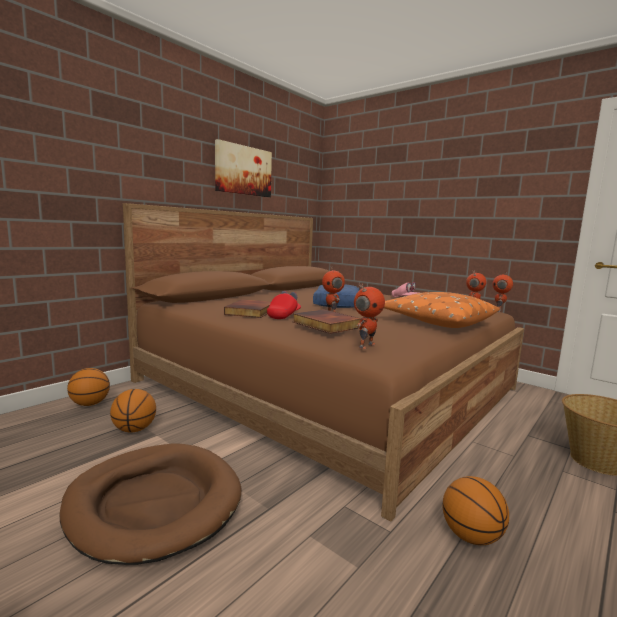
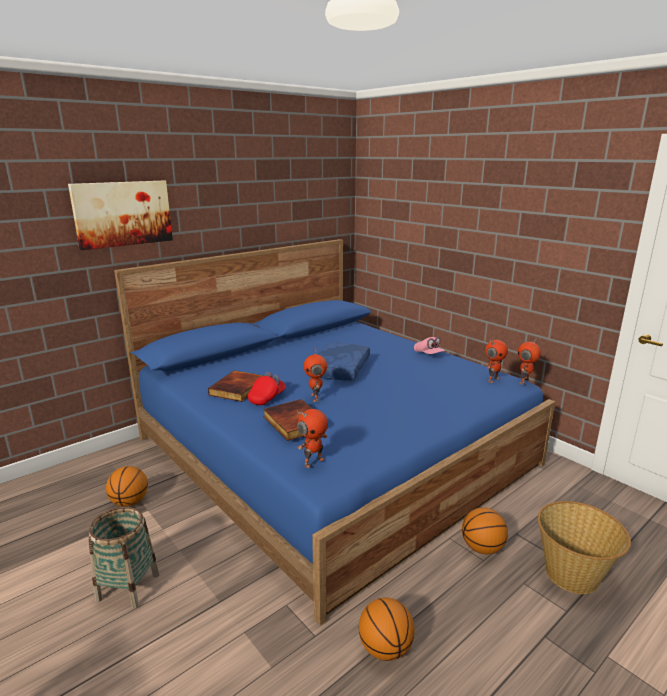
camera: 10 degrees right, 10 degrees up
(90, 404) = (97, 467): basketball -> basketball (482, 548)
(154, 503) = (128, 587): brown dog bed -> basket
(243, 170) = (250, 204): picture -> picture (123, 213)
(327, 384) = (332, 450): brown bed -> blue bed
(435, 321) = (426, 409): orange pillow -> none

